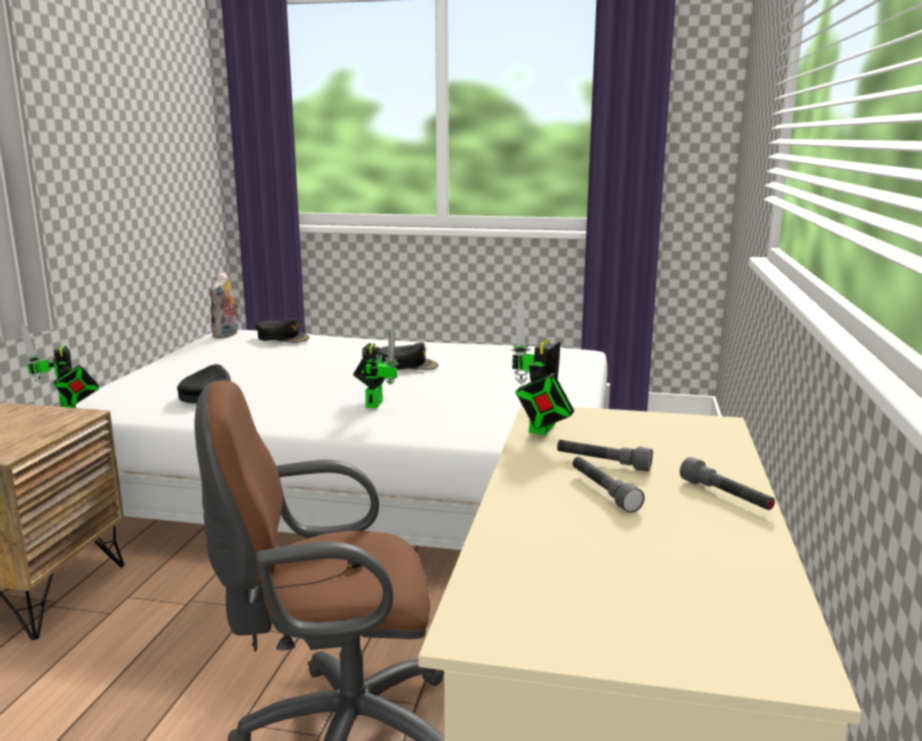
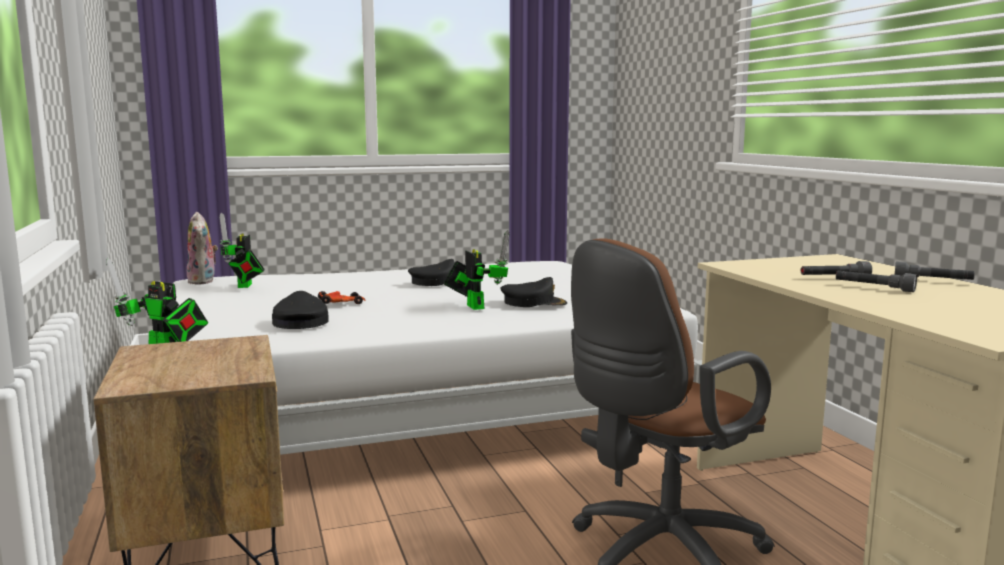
camera: 30 degrees left, 5 degrees down
(277, 378) = (342, 303): none -> toy car
(282, 337) = (274, 276): black cap -> black cap (533, 302)
(540, 430) = (753, 271): toy robot -> toy robot (244, 286)

